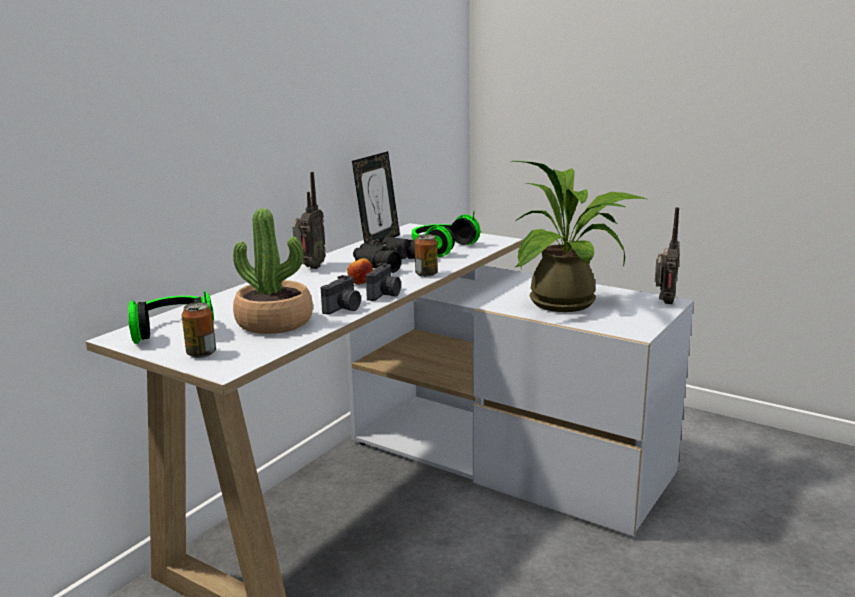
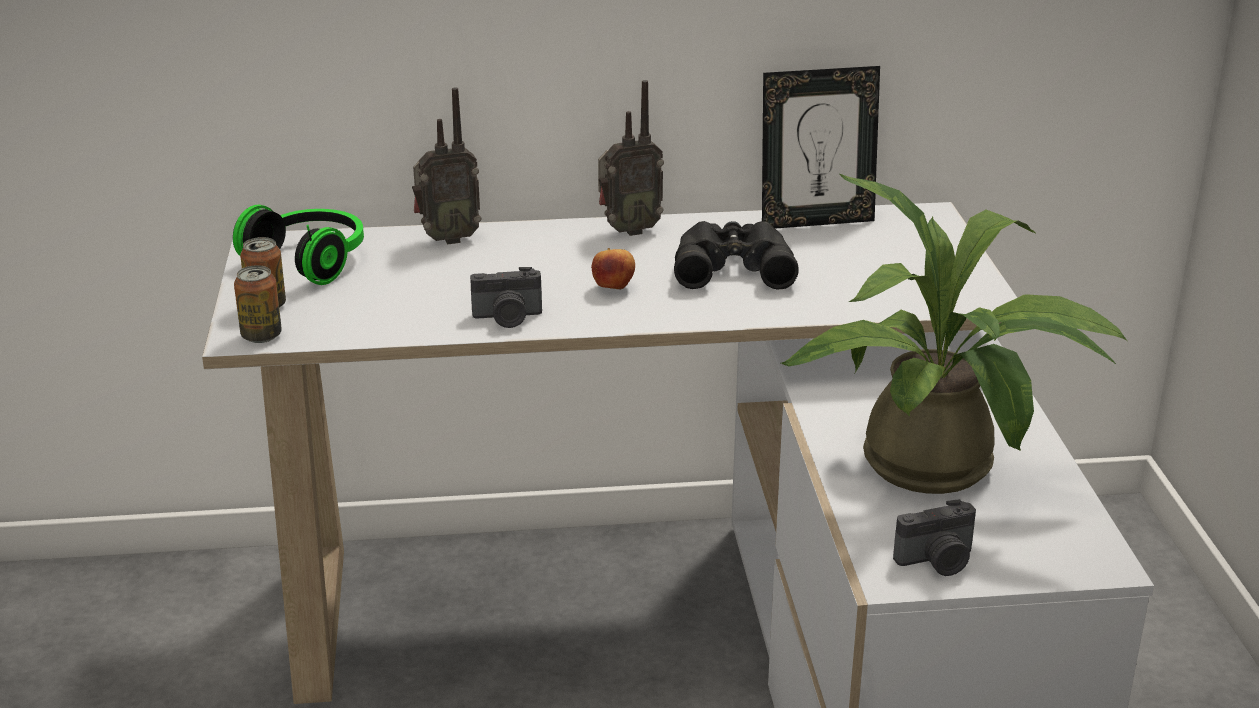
camera: 50 degrees right, 10 degrees up
(274, 322) = (406, 300): potted plant -> none
(385, 295) = (596, 321): camera -> camera (937, 561)
(426, 274) = (723, 313): can -> can (261, 336)
(441, 248) = (861, 274): headphones -> none
(663, 303) = (1082, 558): radio -> radio (447, 239)

